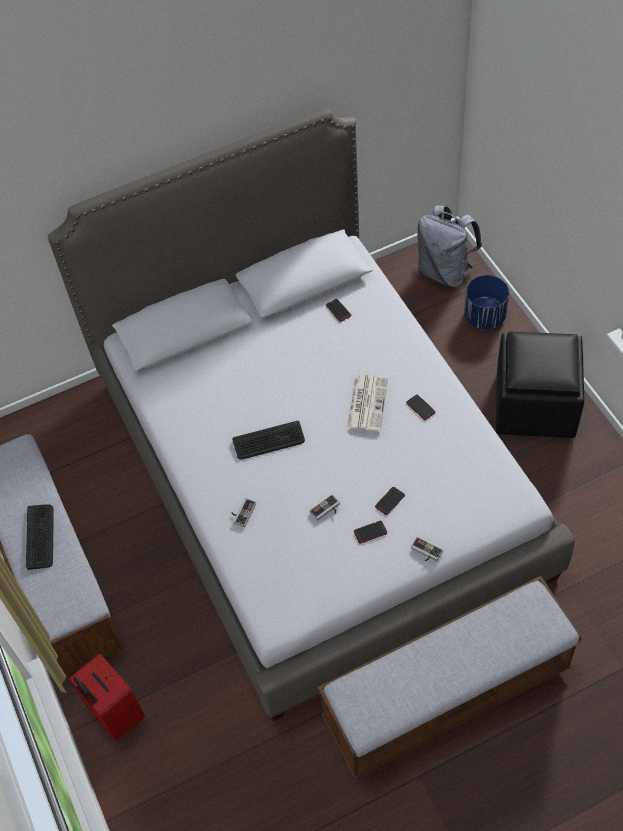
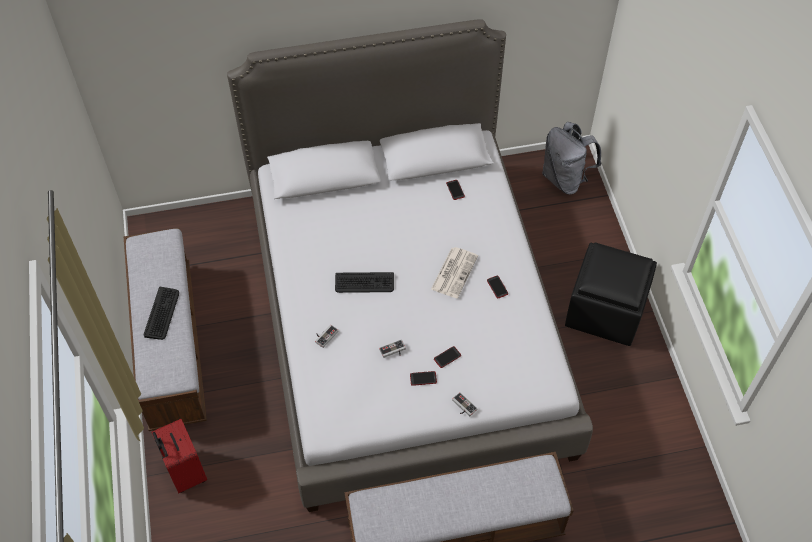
camera: 10 degrees right, 0 degrees up
(485, 316) = (587, 225): blue planter -> none

